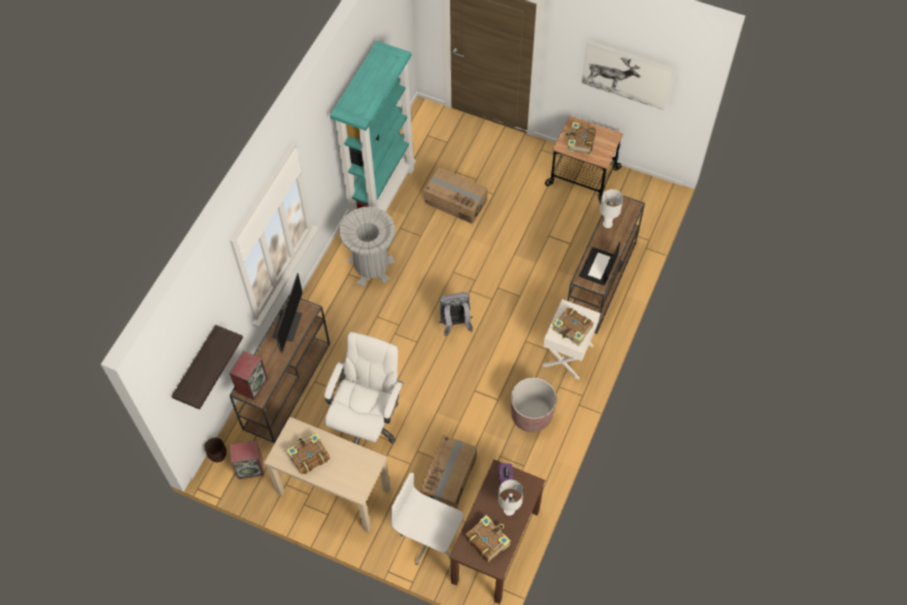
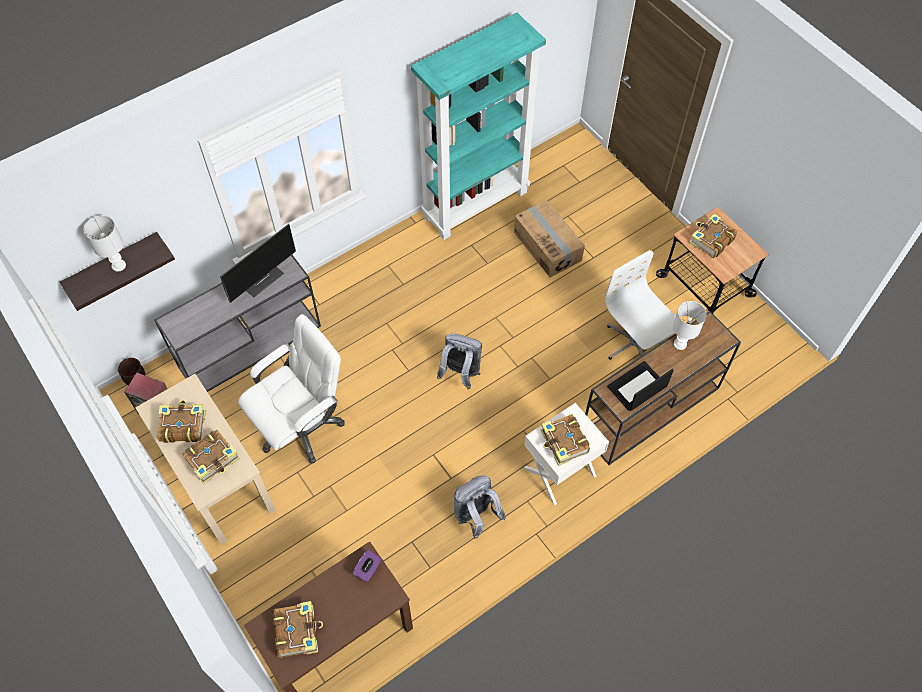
camera: 30 degrees right, 0 degrees up
(252, 384) = (183, 320): speaker -> none
(287, 384) = (251, 345): brown console table -> grey console table
(348, 466) = (213, 459): none -> book
(371, 266) = (416, 269): grey trash can -> none
(430, 539) = (277, 589): white office chair -> white office chair (634, 344)
(449, 478) = (342, 534): cardboard box -> none
(509, 510) = (346, 610): white table lamp -> white table lamp (119, 265)
(531, 415) = (476, 516): brown planter -> grey backpack
(626, 74) = (796, 179): picture -> none

